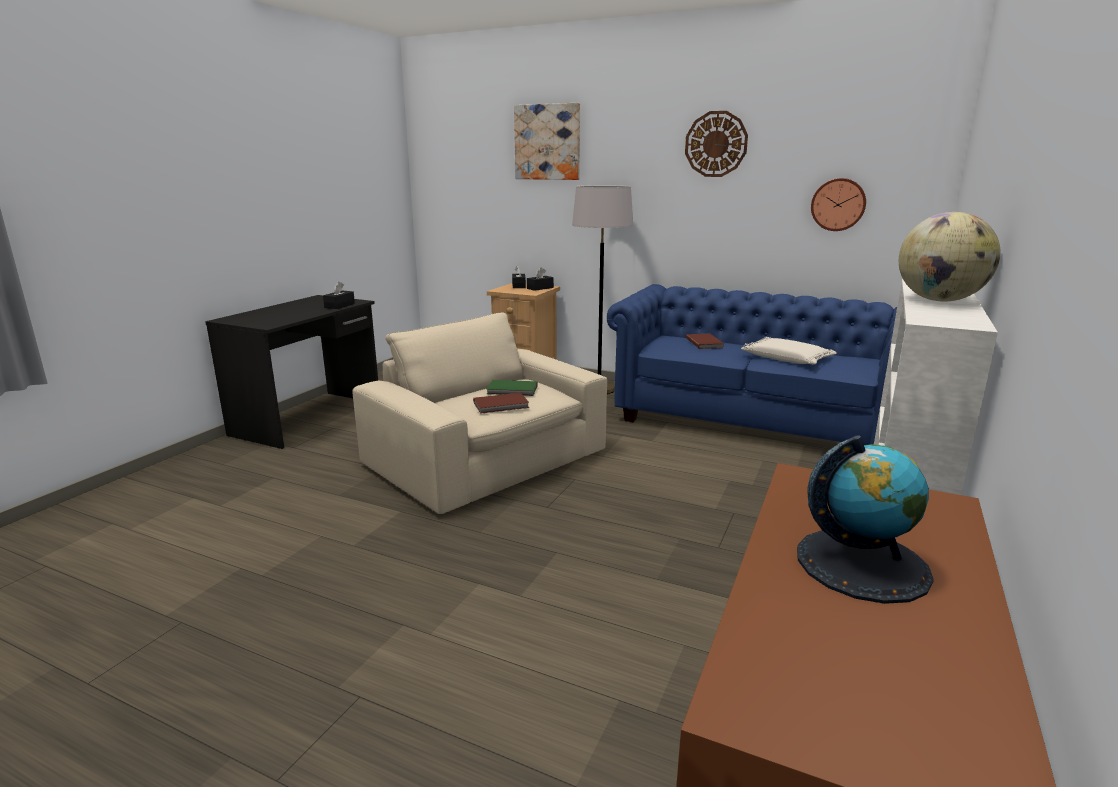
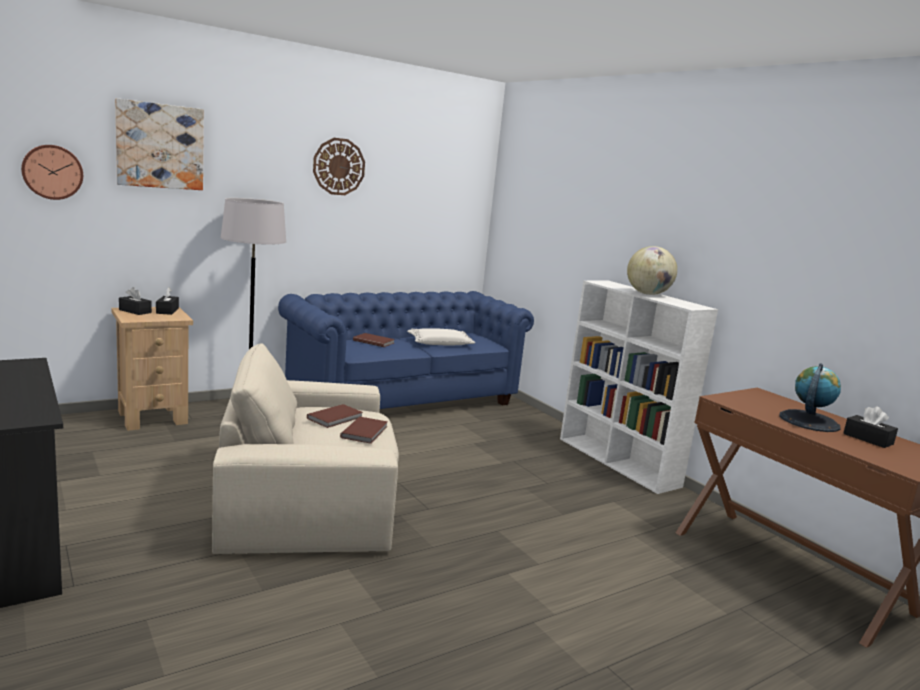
camera: 60 degrees left, 5 degrees down
(339, 305) = (26, 372): black tissue box -> black tissue box (868, 439)
(512, 390) = (336, 418): green book -> brown book
(838, 204) = (427, 220): wall clock -> wall clock (52, 172)

